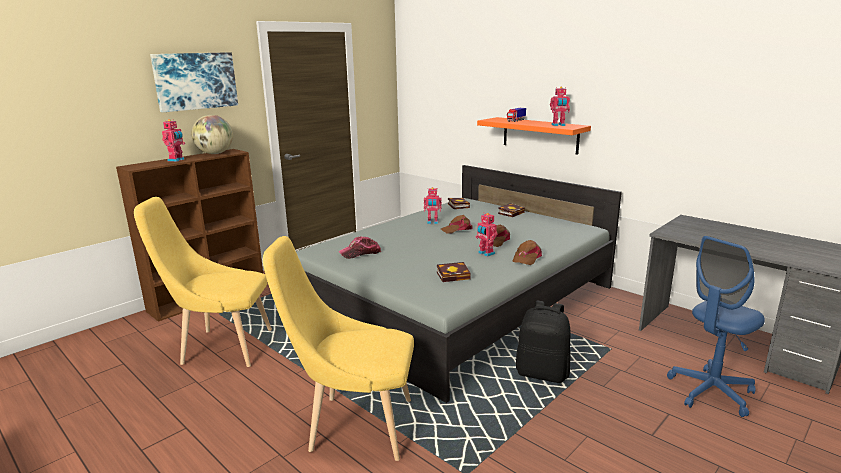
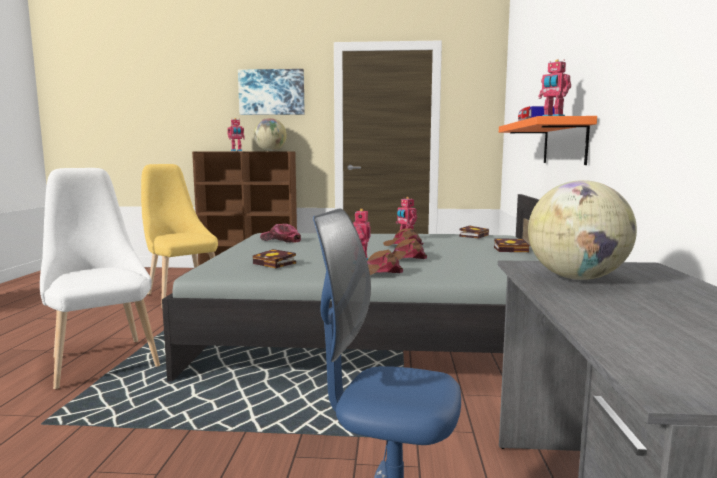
camera: 50 degrees right, 10 degrees down
(353, 425) = (102, 359): yellow chair -> white chair
(542, 373) = (280, 410): black backpack -> none
(702, 235) = (577, 278): none -> globe

